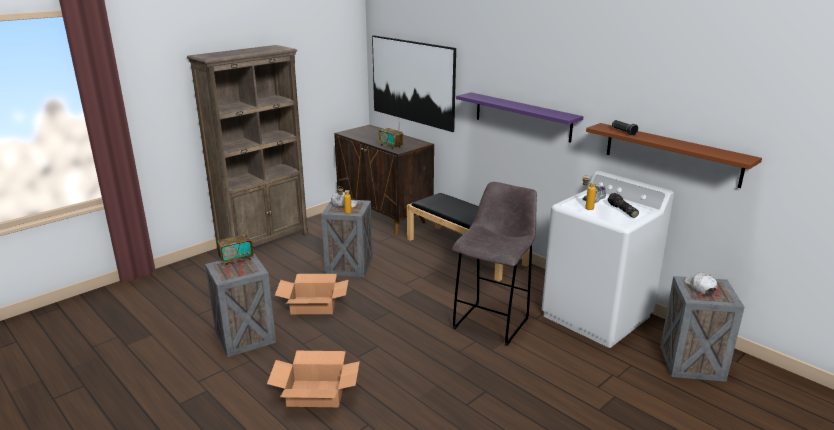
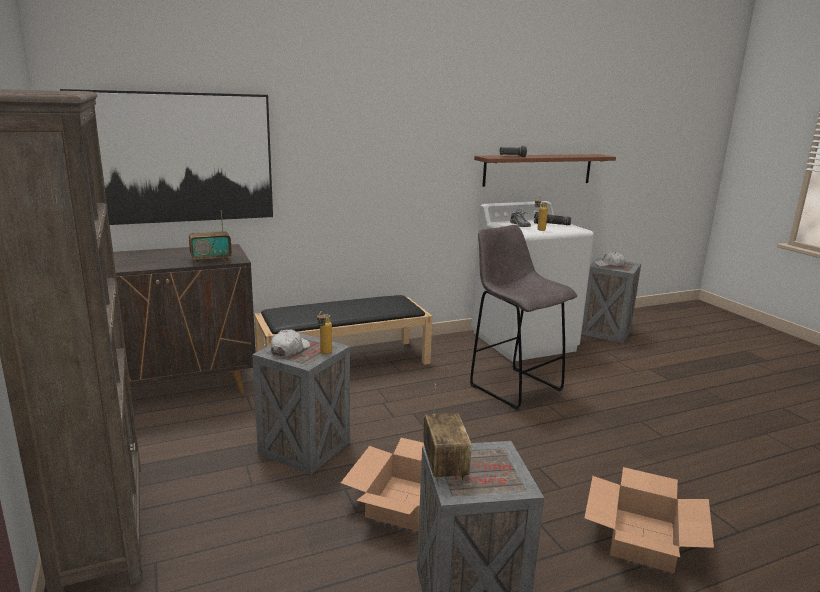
camera: 70 degrees left, 5 degrees down
(522, 116) = (381, 170): purple shelf -> none

